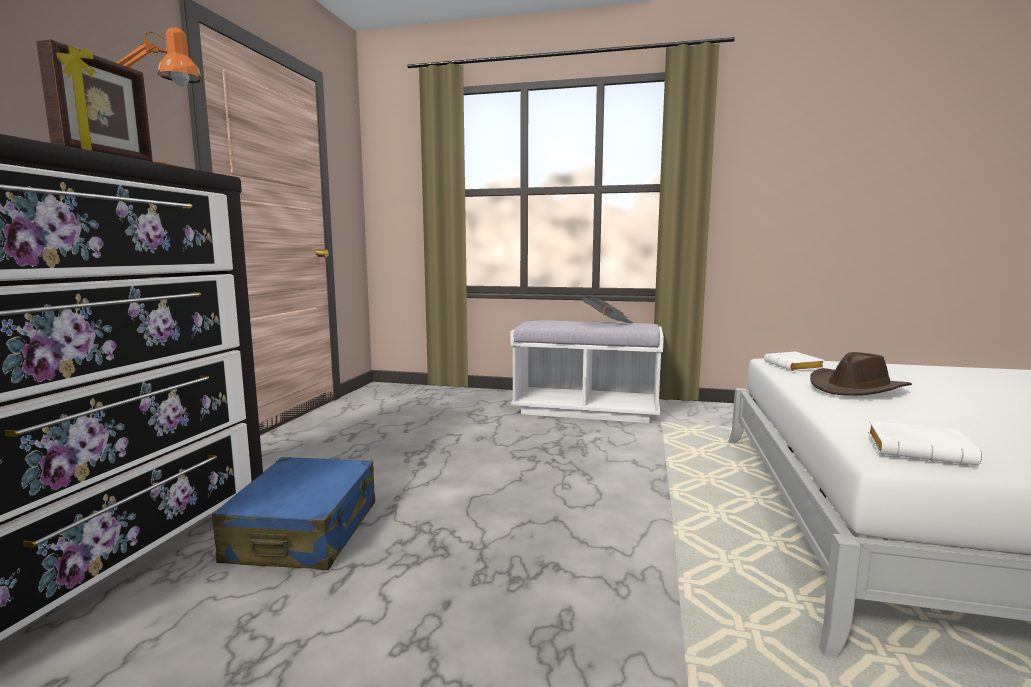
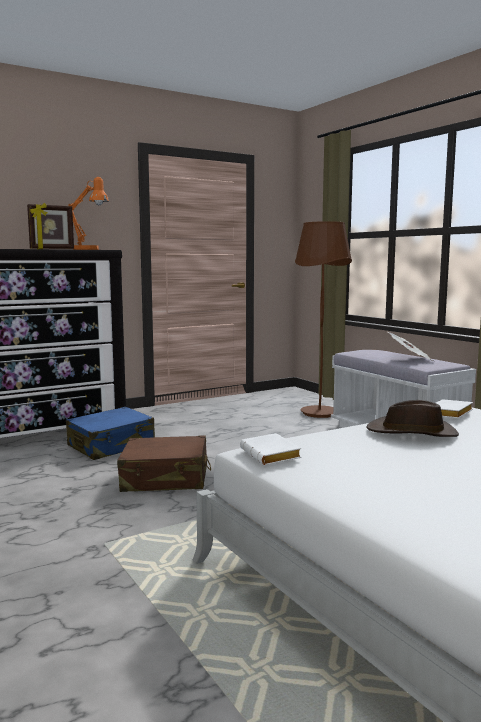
camera: 45 degrees right, 0 degrees up
(469, 405) = (319, 413): none -> brown floor lamp
(505, 550) = (165, 479): none -> brown suitcase

